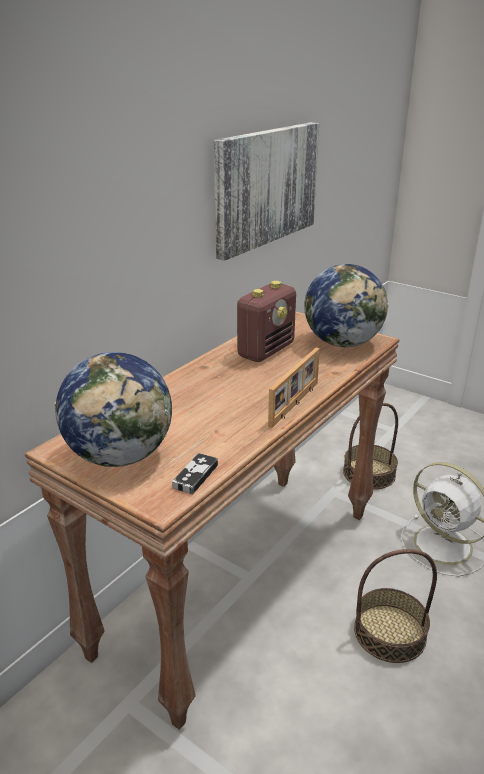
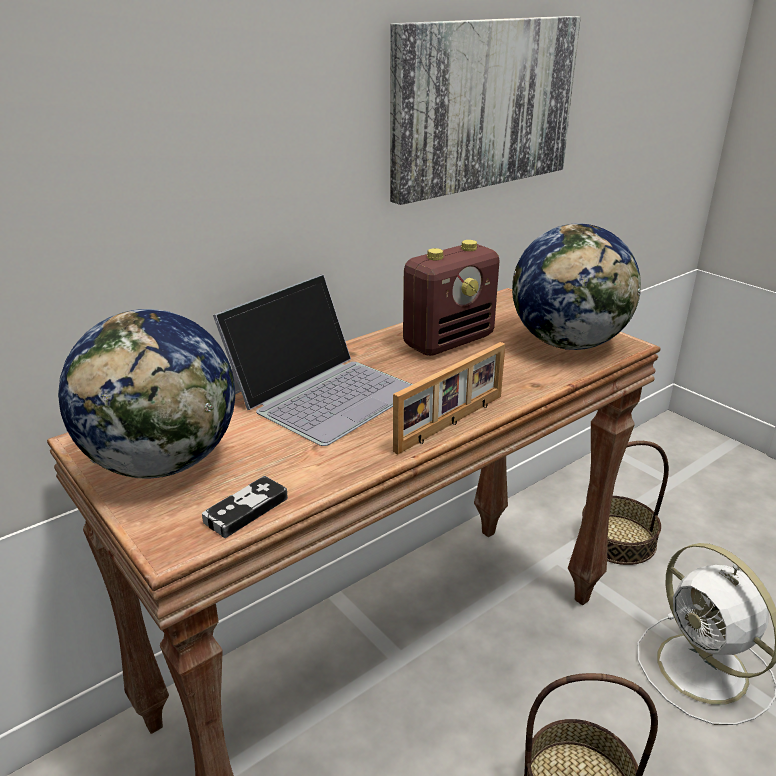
camera: 15 degrees right, 0 degrees up
(201, 395) = (323, 392): none -> laptop

